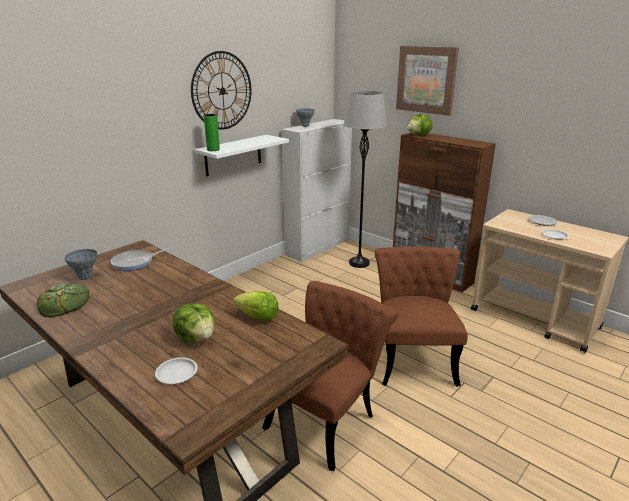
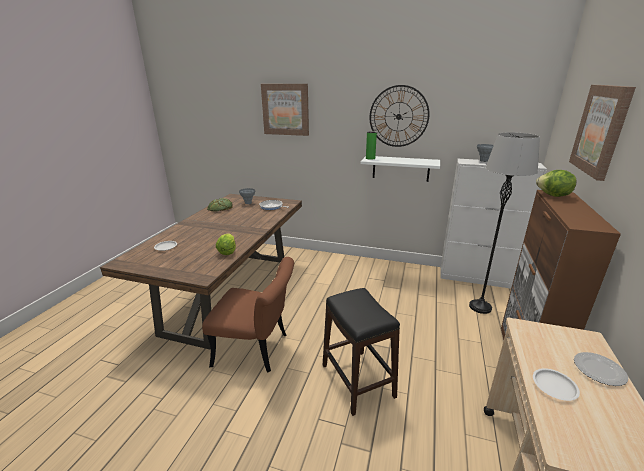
camera: 65 degrees right, 0 degrees up
(63, 101) = (285, 109): none -> picture
(197, 338) = (199, 242): lettuce -> none
(413, 358) = (358, 380): brown chair -> black stool

